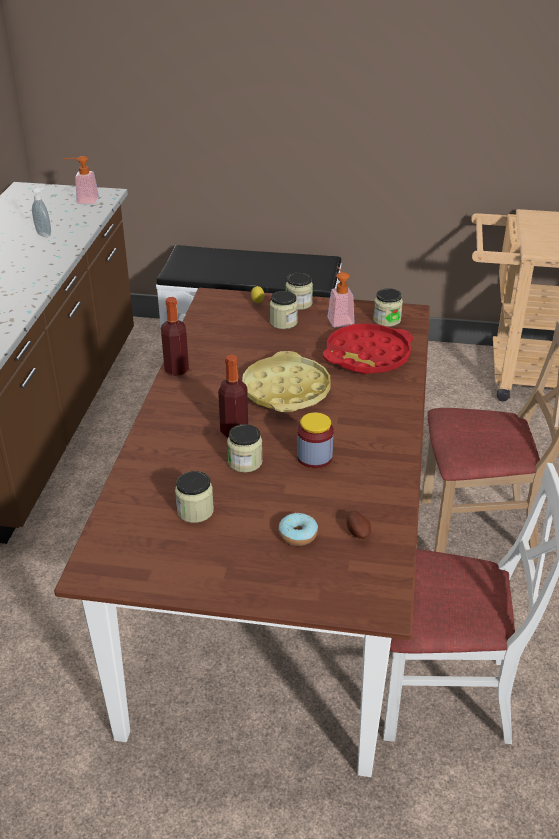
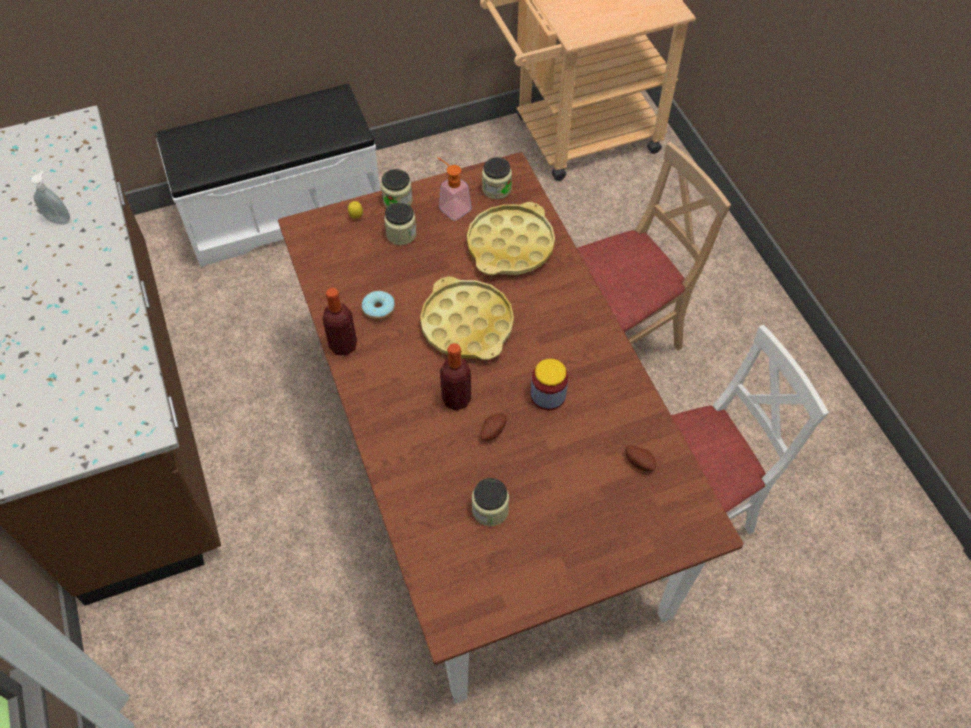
camera: 30 degrees left, 20 degrees up
(83, 201) = (60, 145): soap dispenser -> none
(245, 462) = (492, 431): jar -> potato
(298, 535) = (594, 490): donut -> donut (379, 309)
(367, 356) = (510, 245): red tray -> yellow tray

